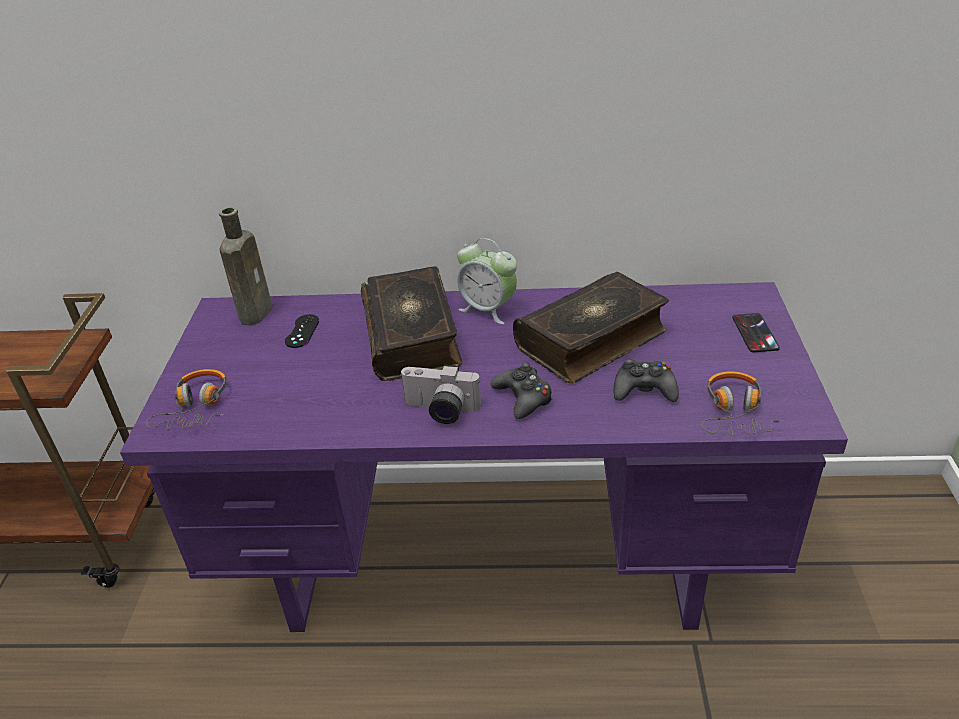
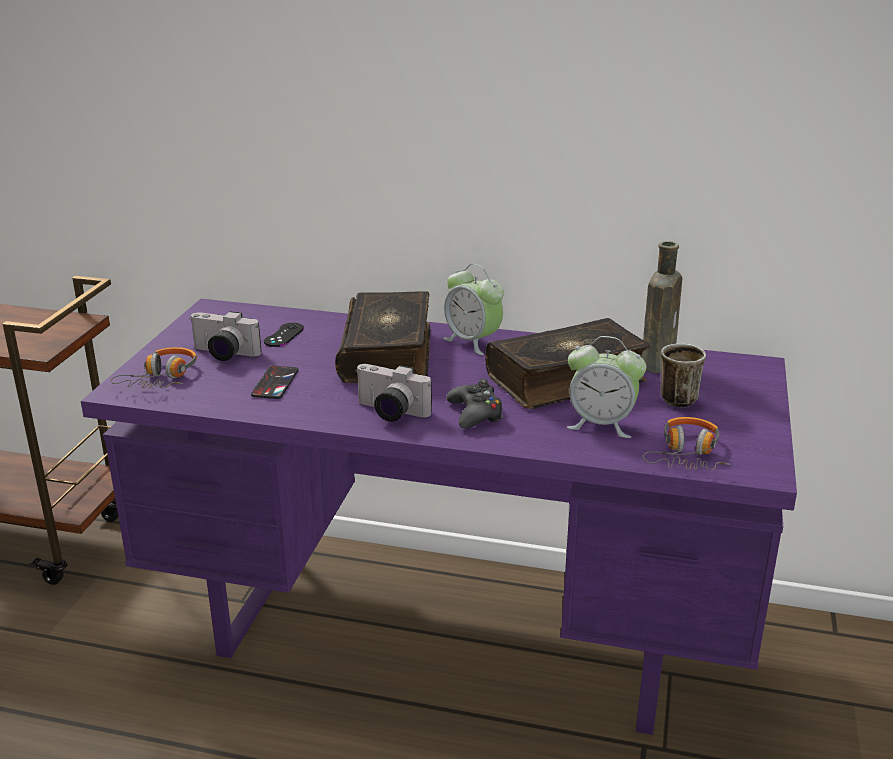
camera: 10 degrees right, 10 degrees down
(249, 366) = (222, 354): none -> camera
(257, 312) = (247, 315): brown bottle -> brown bottle (658, 362)
(644, 389) = (601, 424): black game controller -> alarm clock
(698, 345) = (675, 397): none -> mug
(754, 333) = (741, 396): phone -> phone (275, 383)

